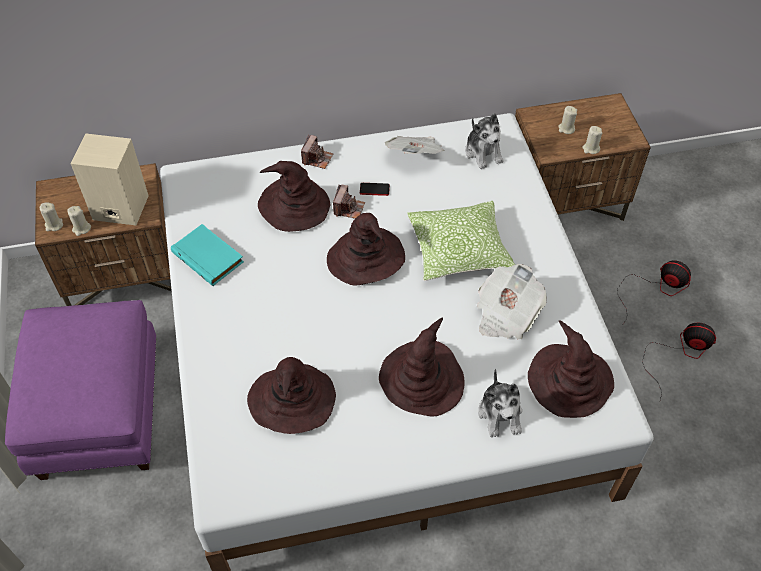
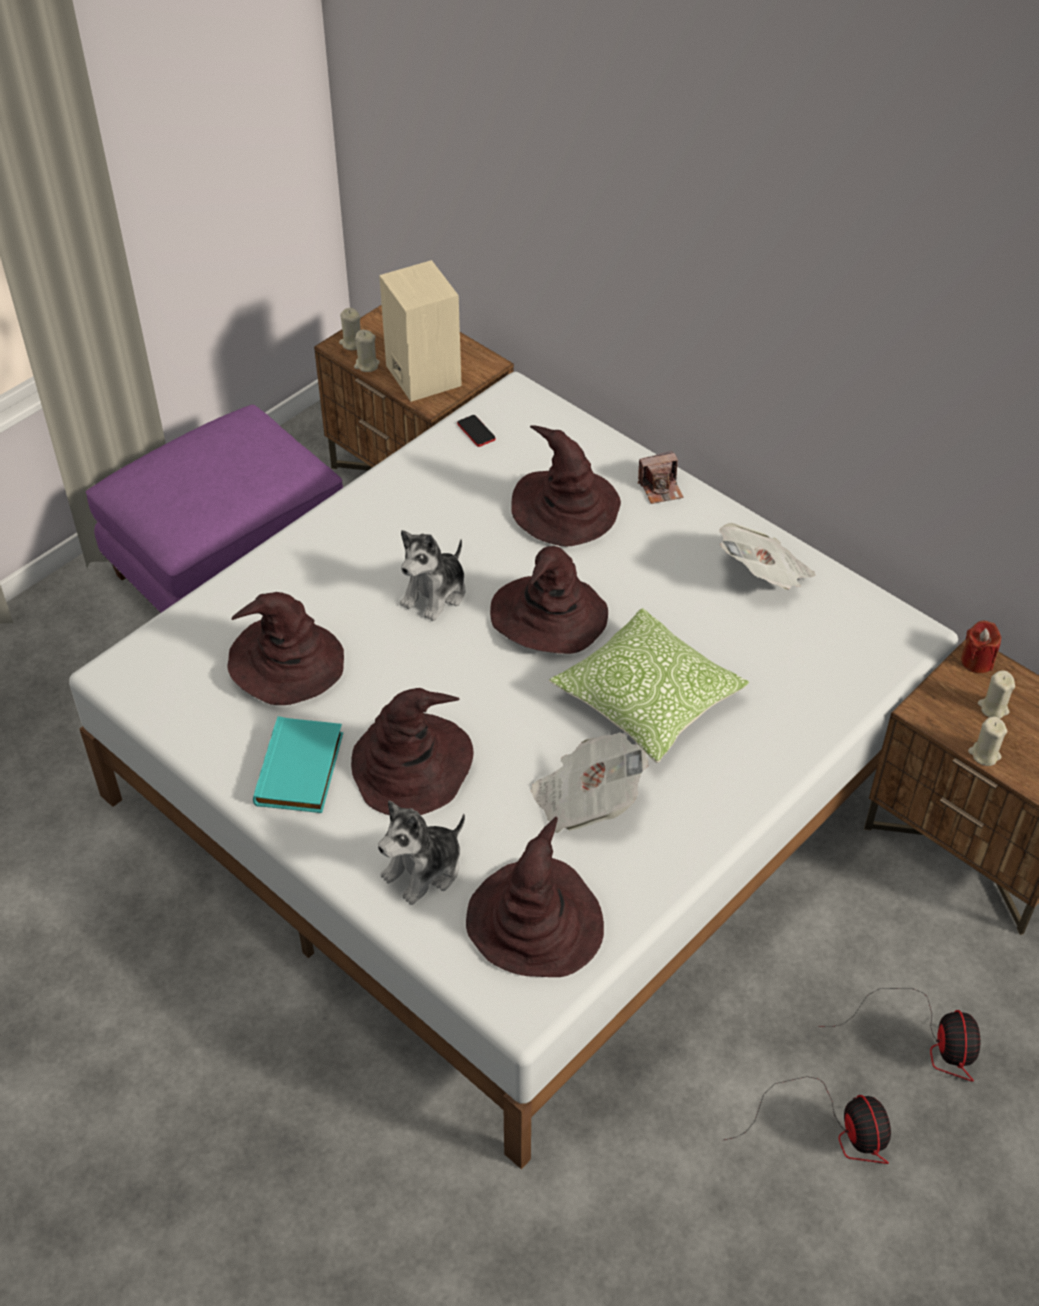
camera: 55 degrees right, 5 degrees down
(209, 257) = (421, 483): turquoise book -> turquoise book (302, 770)
(348, 208) = (610, 559): camera -> none
(374, 189) = (665, 566): phone -> phone (476, 431)
(483, 152) = (844, 639): plush toy -> plush toy (435, 594)
(534, 116) = (977, 661): none -> red candle

